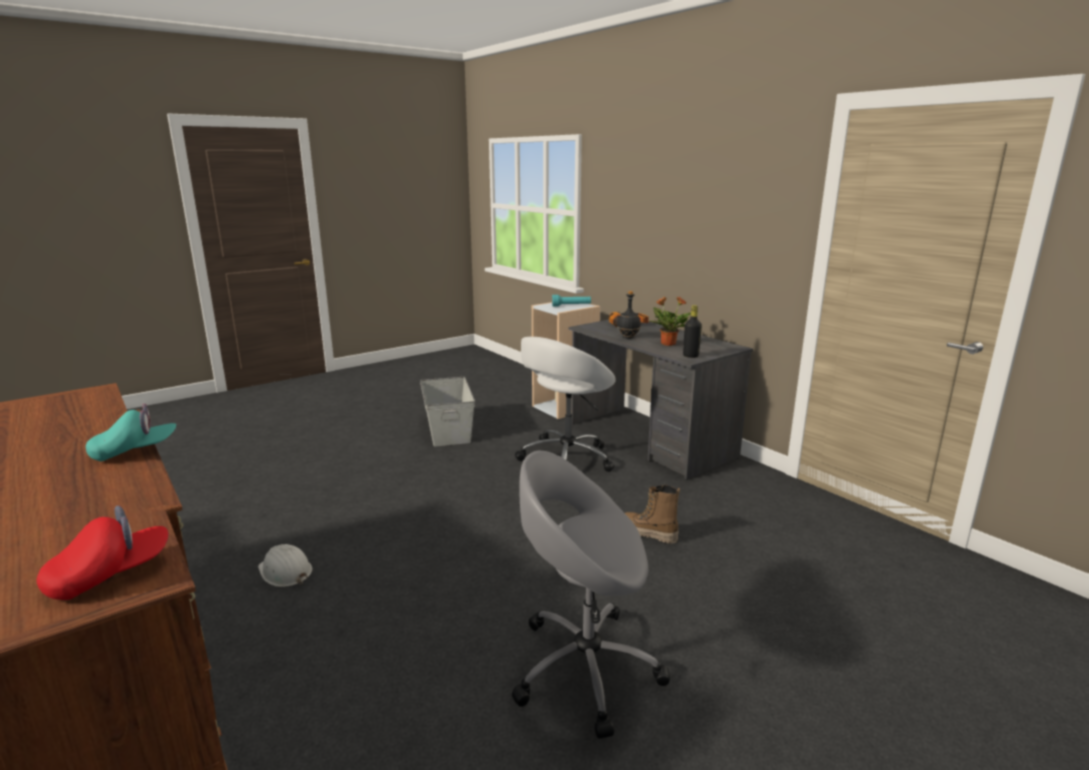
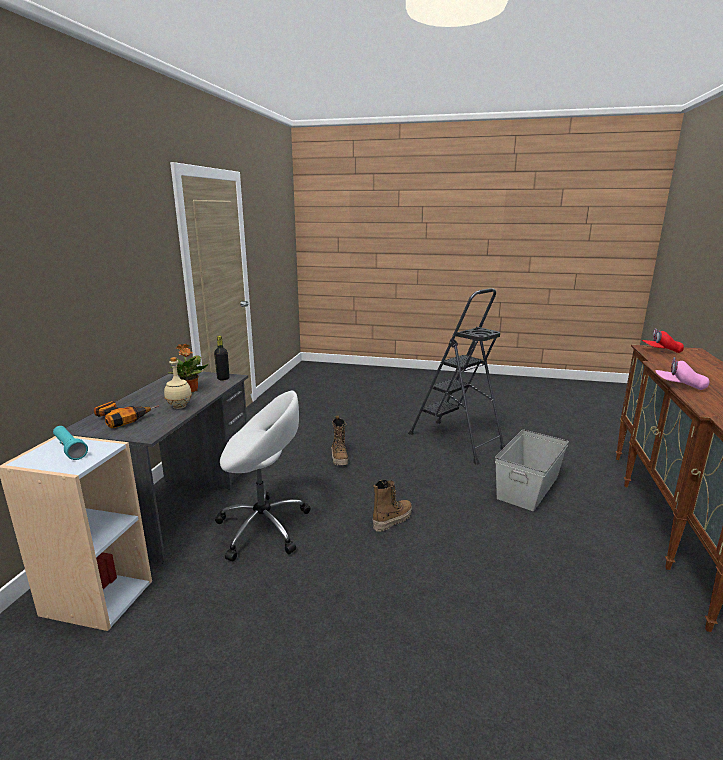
camera: 130 degrees left, 0 degrees up
(135, 451) = (679, 385): turquoise cap -> pink cap
(285, 571) = (575, 555): white hard hat -> none
(448, 429) = (259, 660): grey storage box -> grey storage box (527, 487)
(487, 510) = (392, 520): none -> boot
(582, 667) = (456, 441): grey office chair -> step ladder
(628, 337) = (180, 407): black bottle -> beige bottle

